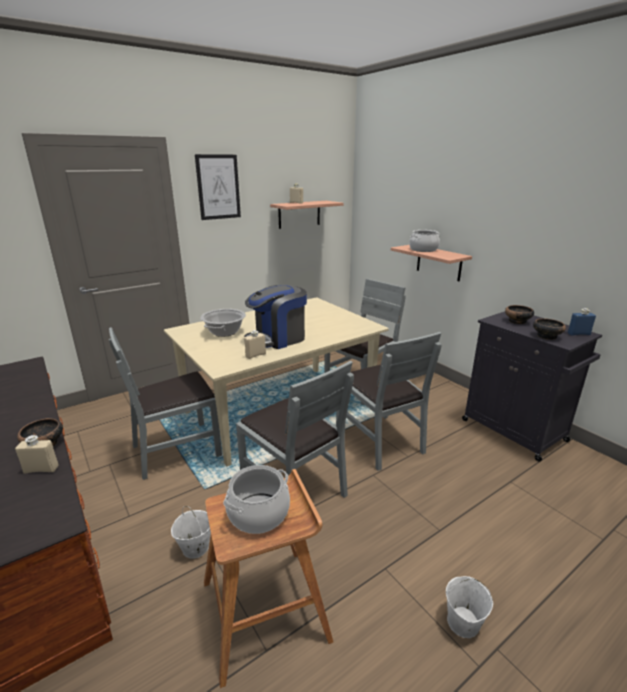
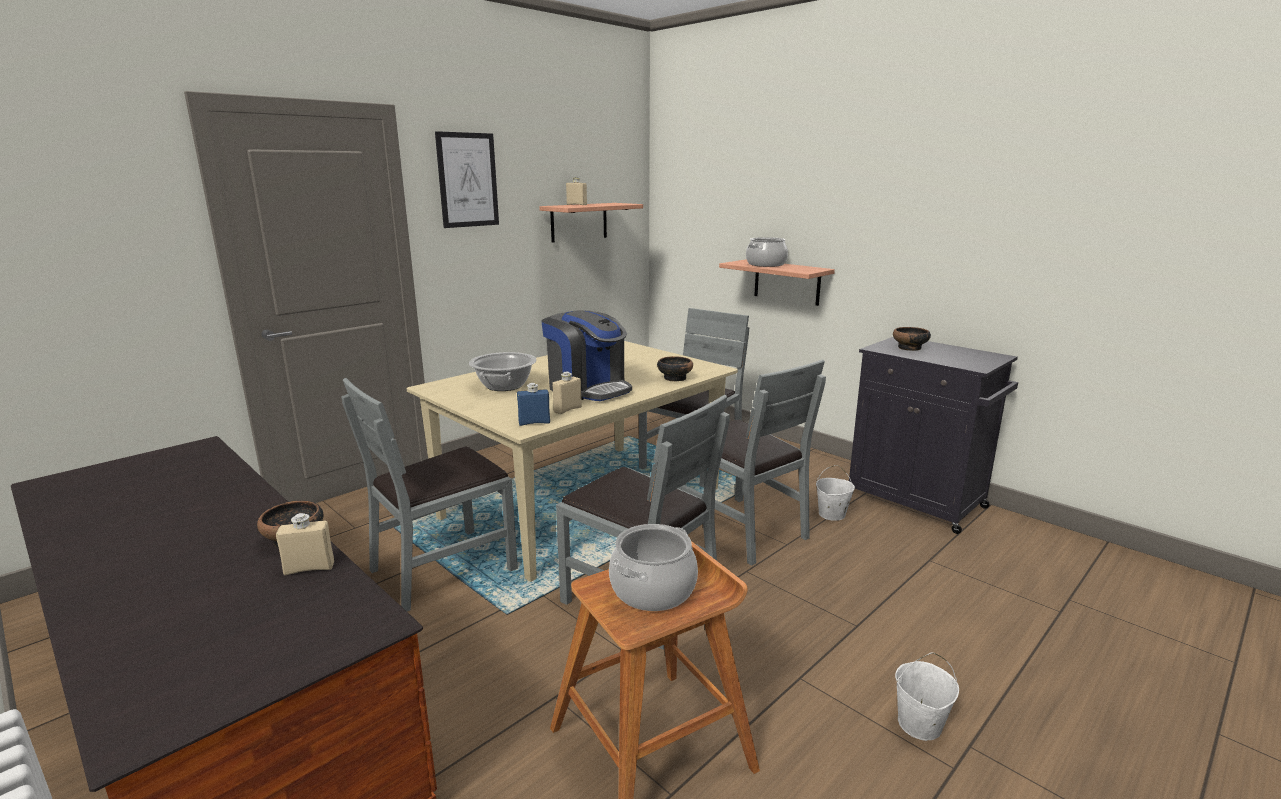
camera: 10 degrees left, 5 degrees down
(195, 548) = (521, 688): white bucket -> white bucket (831, 514)
(277, 338) = (588, 389): coffee machine -> coffee machine turned 90 degrees counterclockwise
(546, 336) = (952, 361): bowl -> bowl (674, 378)
(578, 334) = (990, 357): blue bottle -> blue bottle (534, 423)

